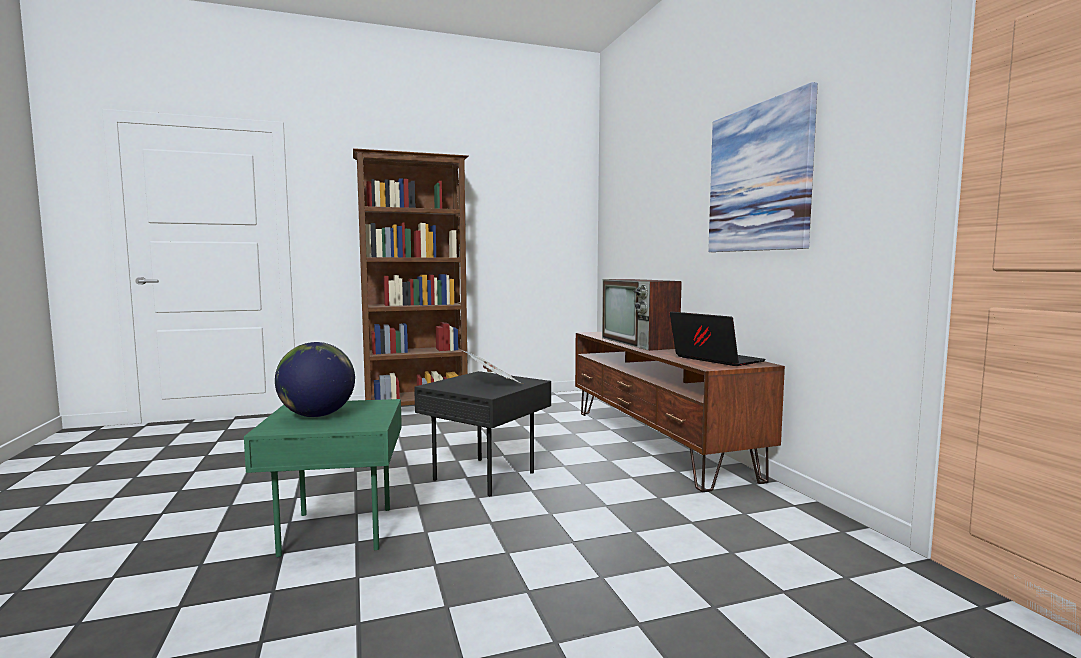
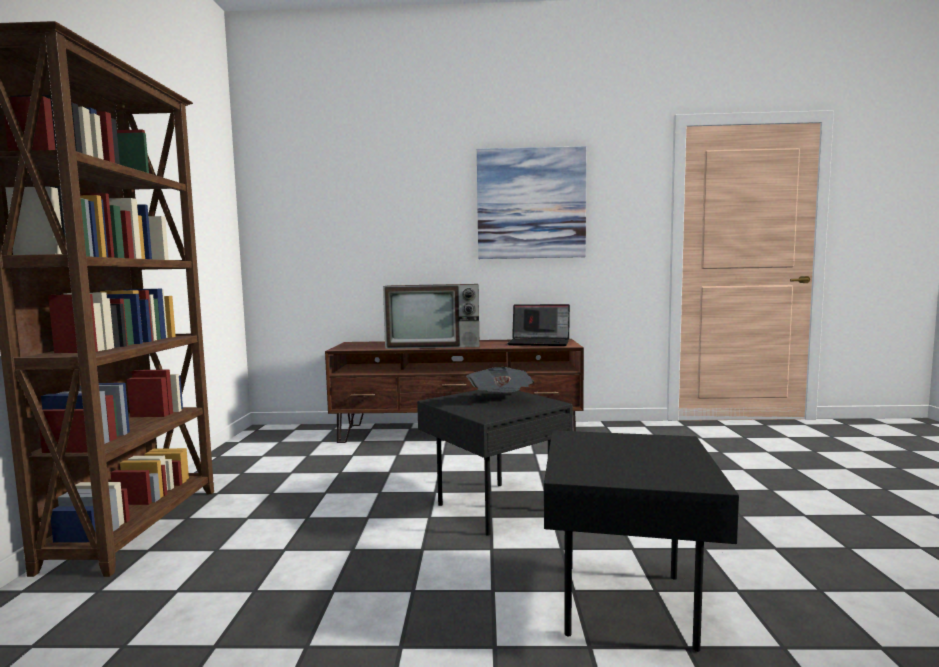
camera: 70 degrees left, 0 degrees up
(317, 416) = (635, 462): globe -> none
(333, 532) = (629, 606): green side table -> black side table
(714, 360) = (540, 343): laptop -> laptop turned 150 degrees counterclockwise

